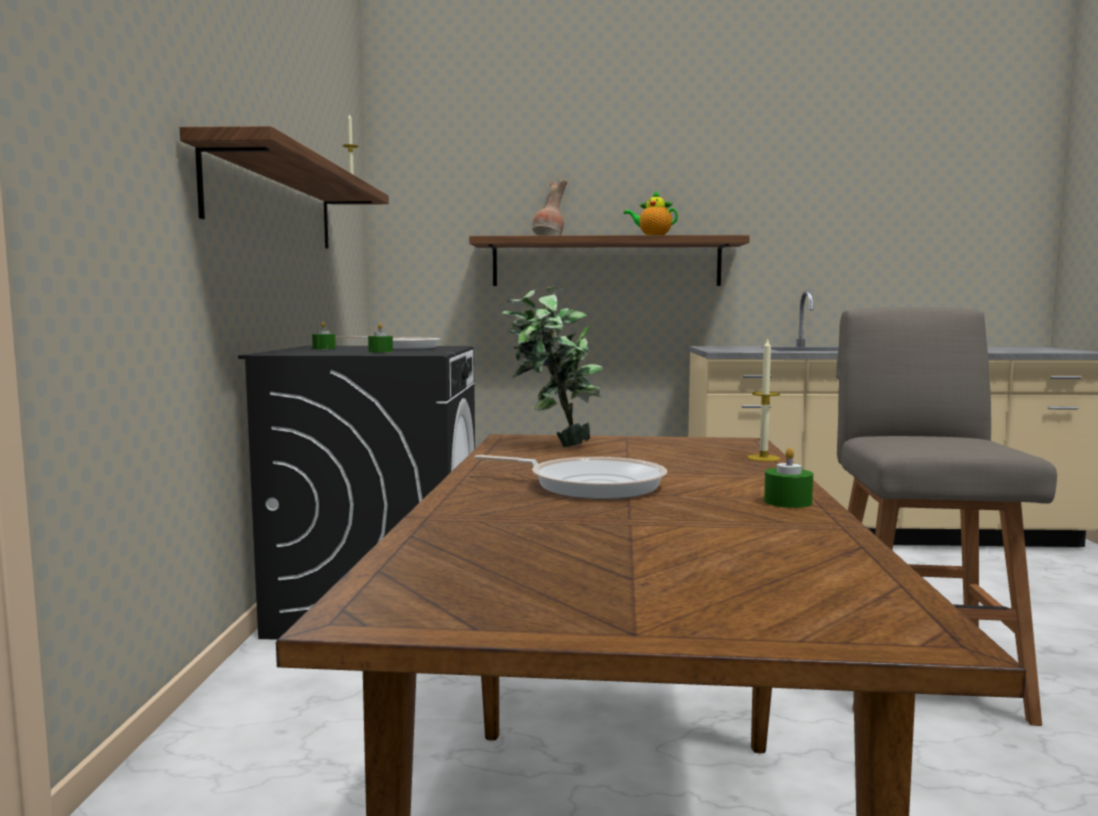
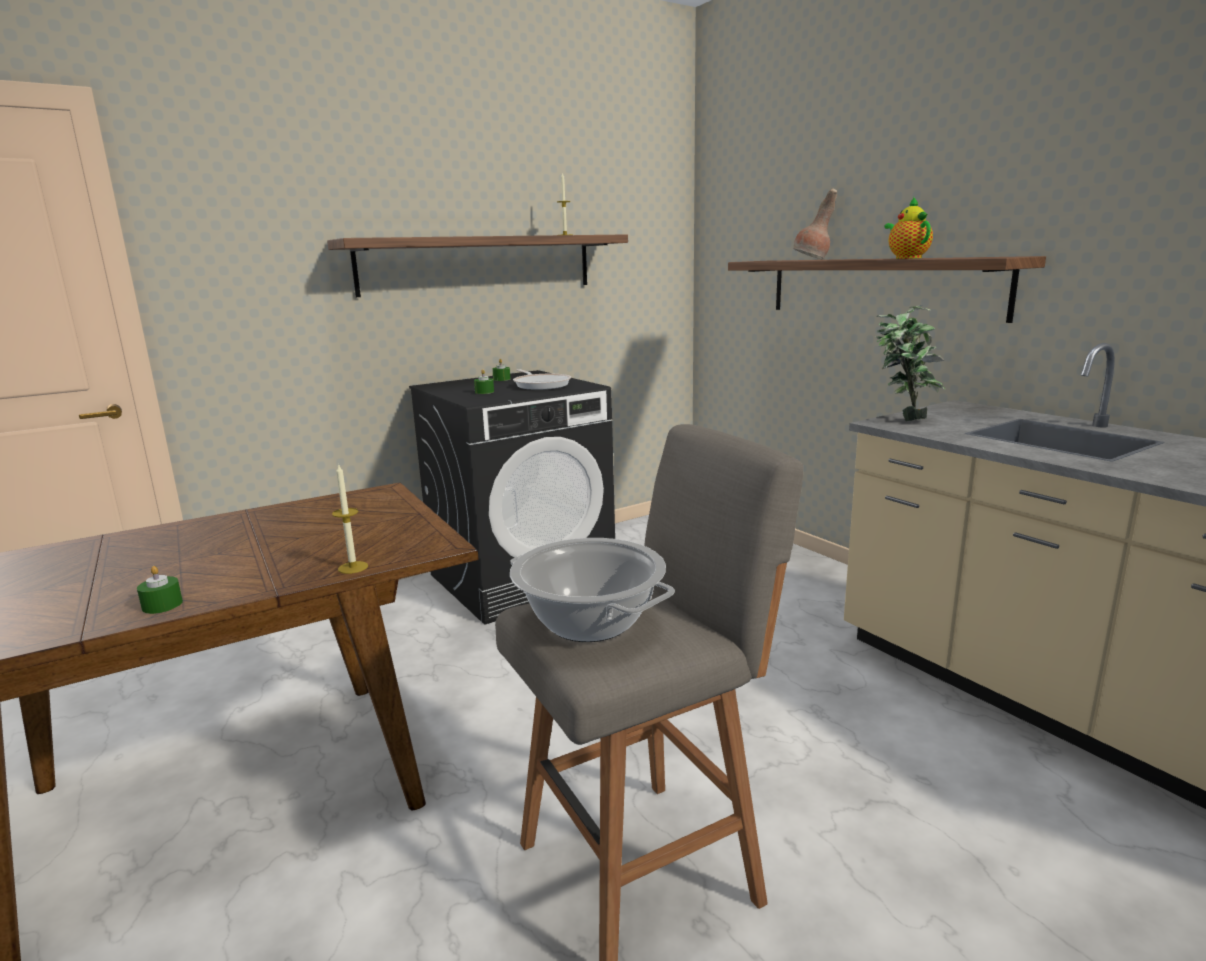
camera: 55 degrees right, 10 degrees up
(553, 445) = (359, 506): potted plant -> potted plant (902, 419)
(589, 485) = (205, 546): frying pan -> none
(945, 443) = (590, 622): none -> cooking pot

